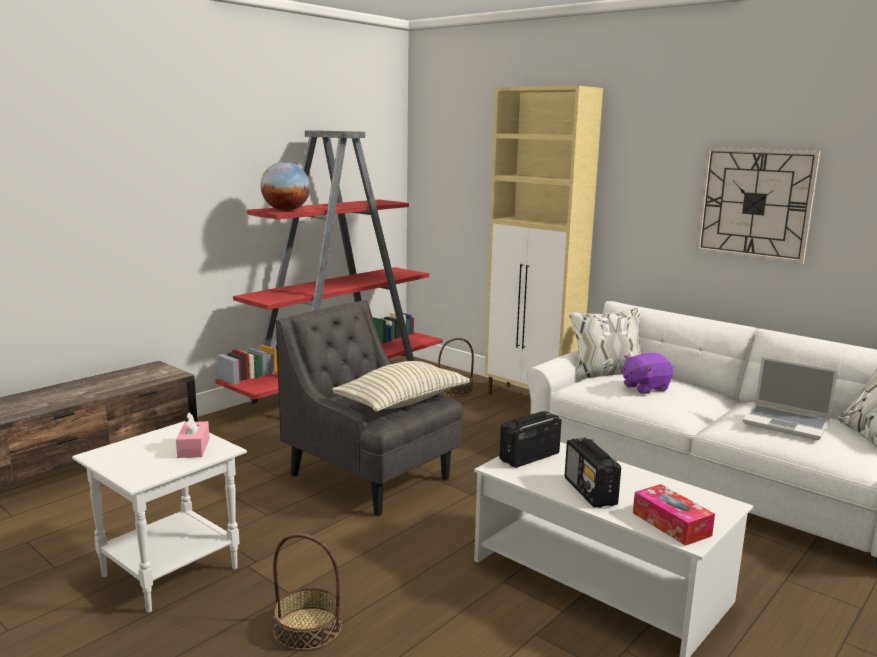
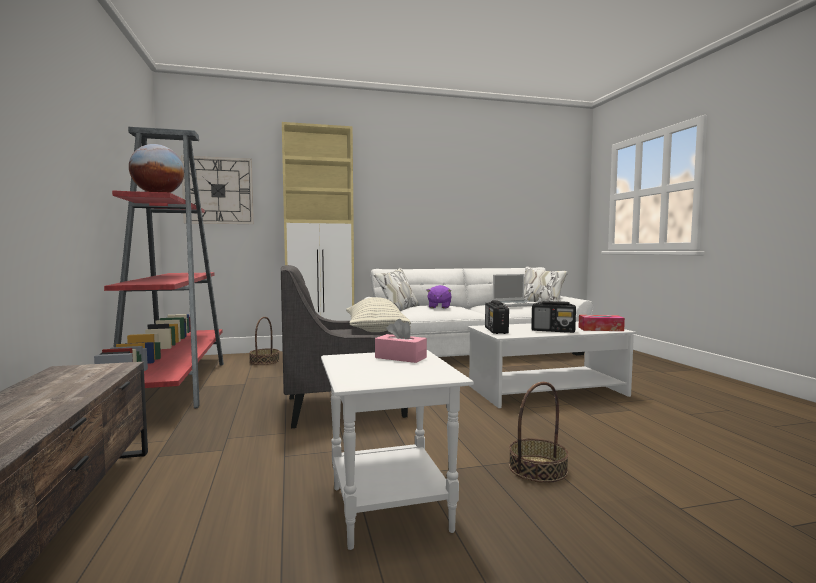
camera: 55 degrees left, 10 degrees down
(755, 203) = (445, 203): wall clock -> wall clock (218, 191)

